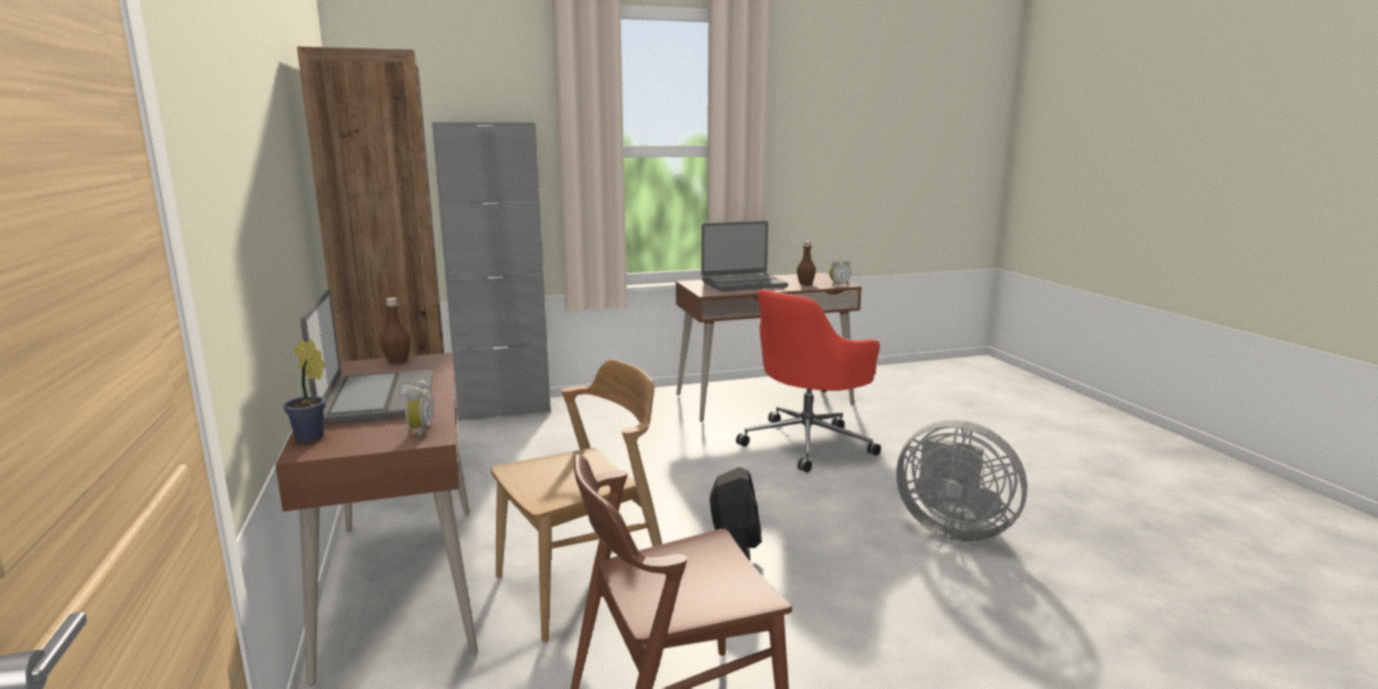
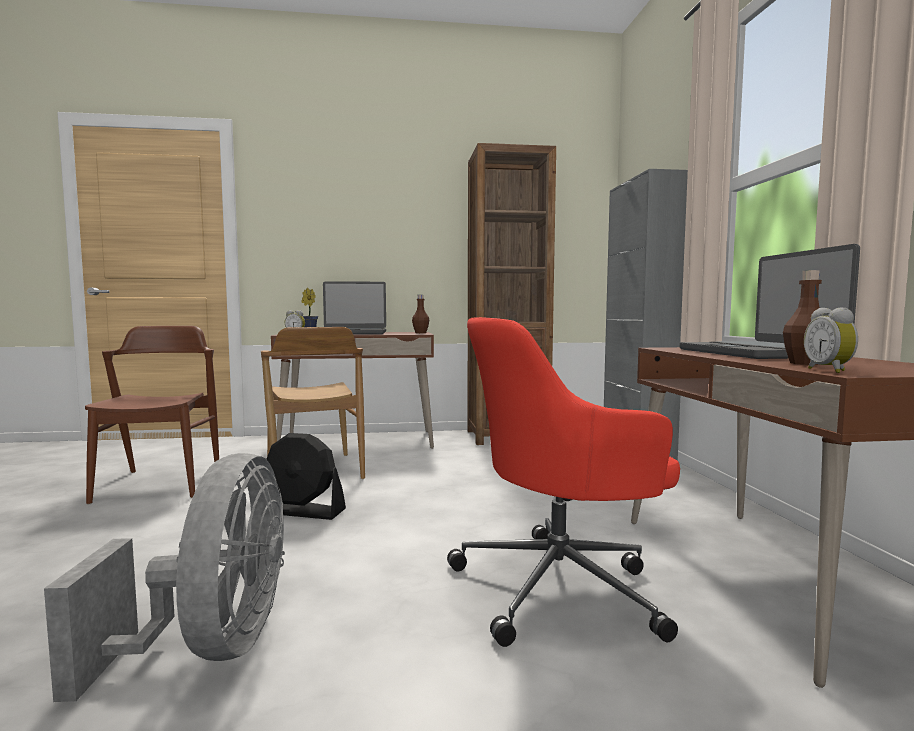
camera: 100 degrees right, 10 degrees down
(808, 443) = (561, 587): red office chair -> red office chair turned 75 degrees counterclockwise
(952, 528) = (212, 647): grey fan -> grey fan turned 135 degrees clockwise

